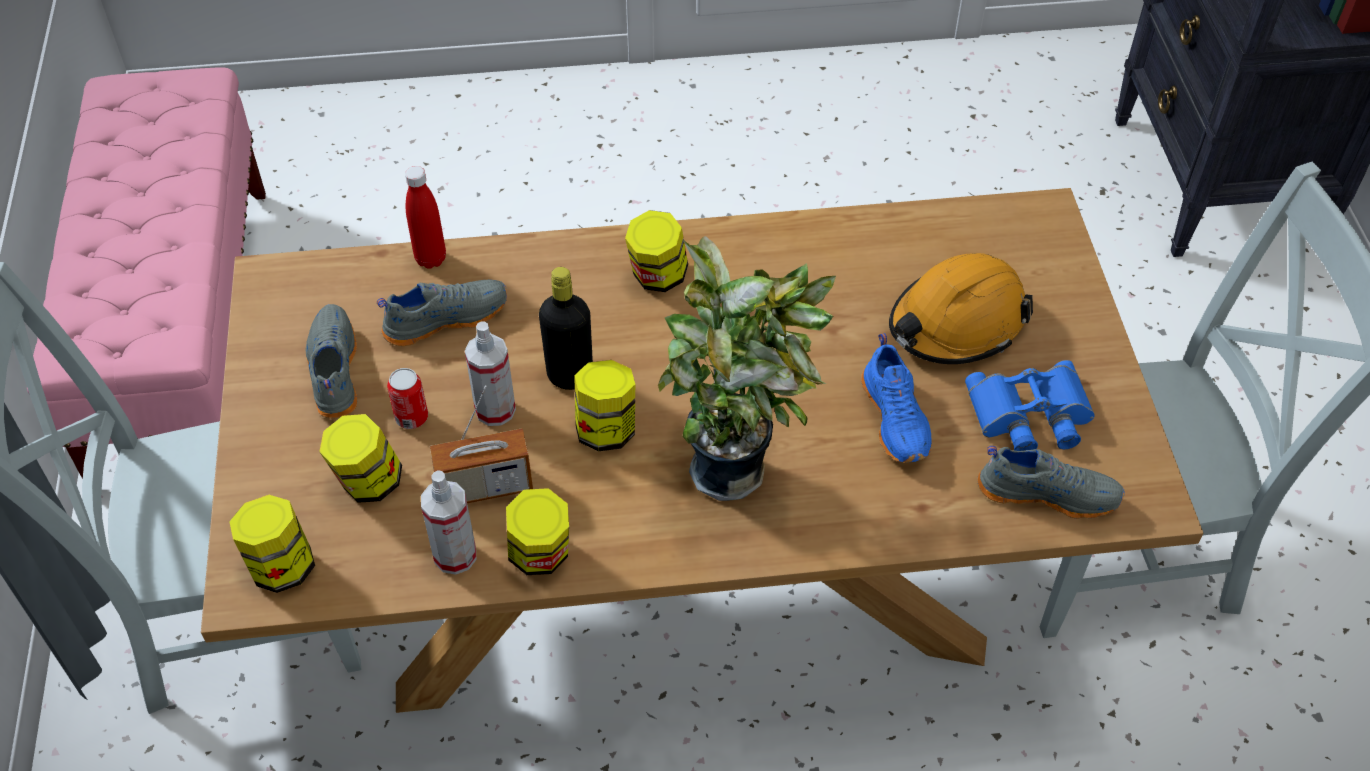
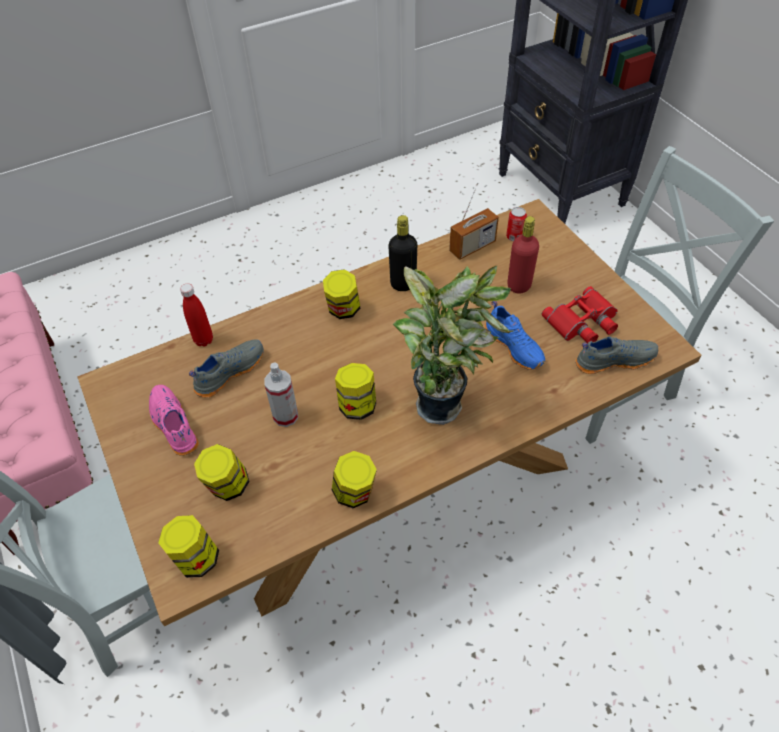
camera: 20 degrees left, 0 degrees up
(332, 371) = (173, 425): grey shoe -> pink shoe
(411, 417) = (236, 437): can -> can (514, 237)
(455, 556) = (303, 512): spray bottle -> none
(485, 488) = (302, 464): radio -> radio (472, 247)
(570, 375) = (320, 381): black bottle -> black bottle (403, 284)
(956, 323) = (519, 285): orange hard hat -> red bottle
(1030, 416) = (583, 322): blue binoculars -> red binoculars

